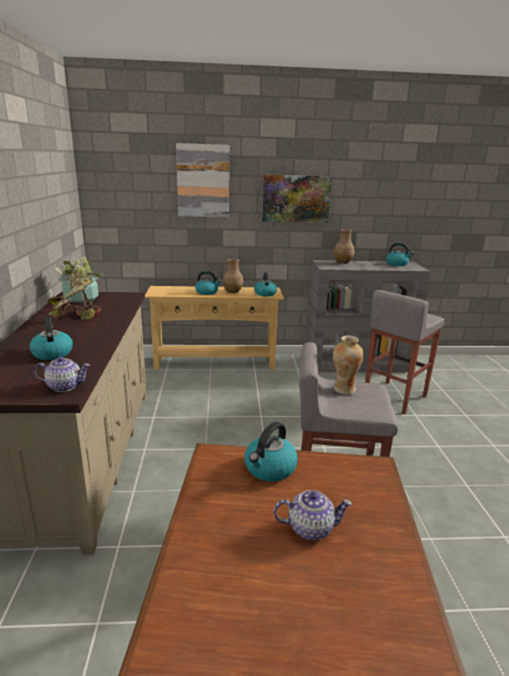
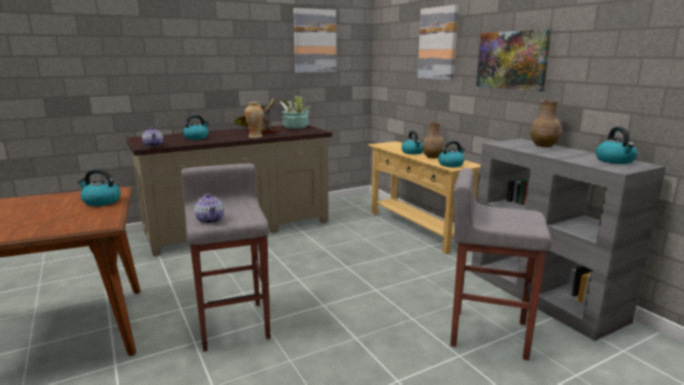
camera: 65 degrees right, 5 degrees down
(49, 177) = (314, 41): none -> picture
(309, 528) = (38, 216): teapot -> teapot (210, 220)
(344, 389) = (238, 209): vase -> vase (255, 137)

